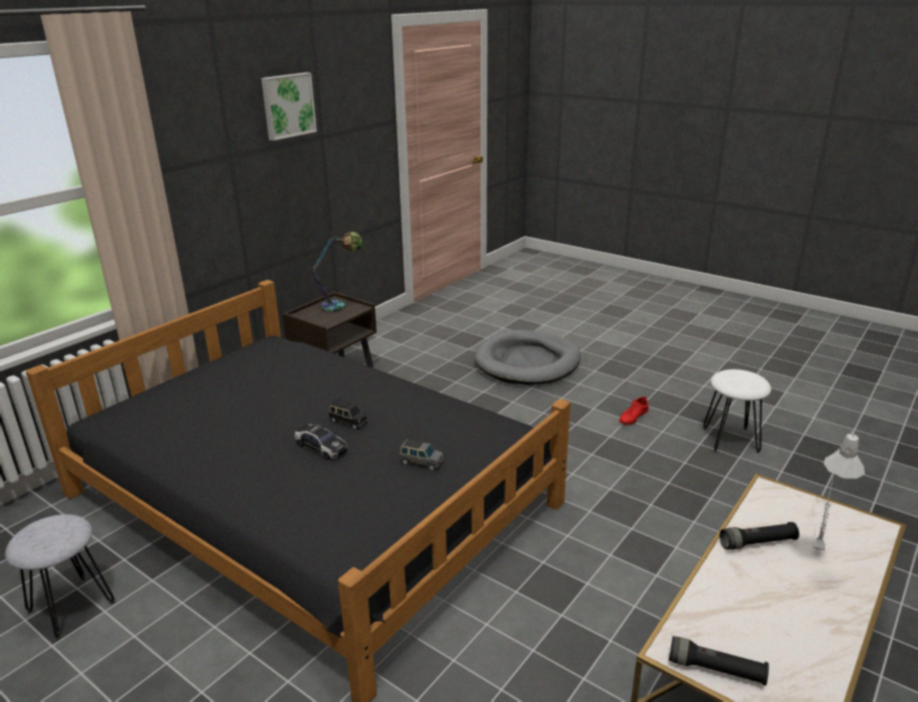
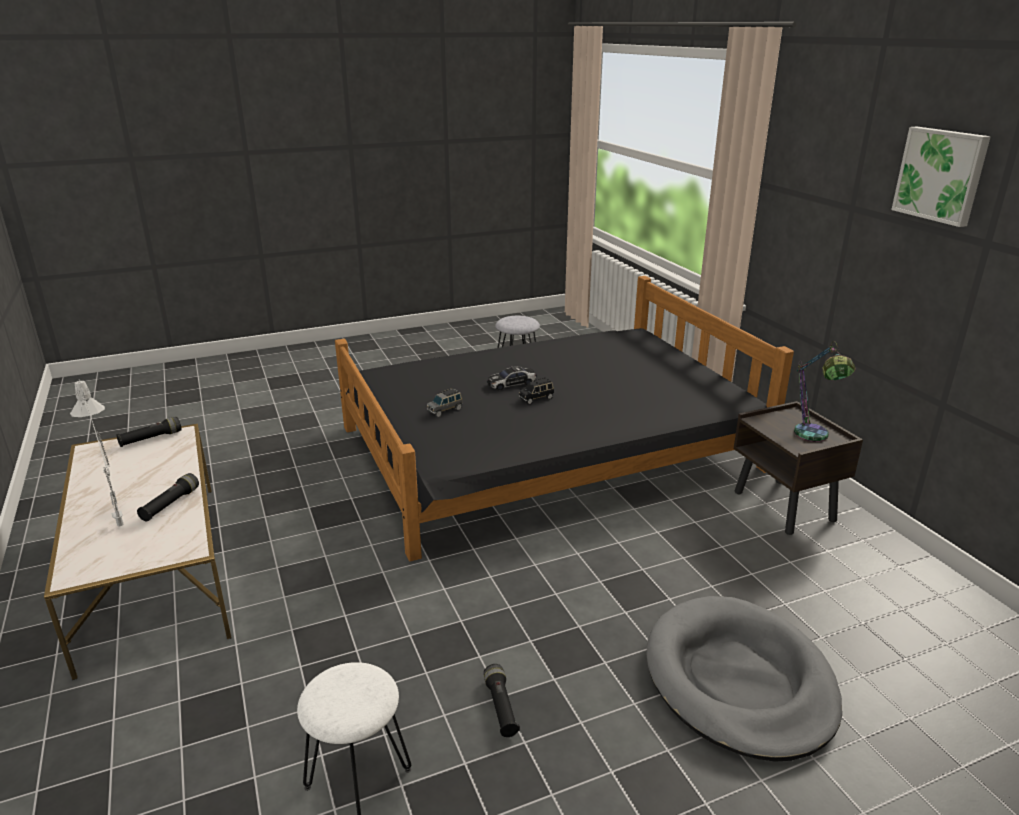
camera: 120 degrees right, 0 degrees up
(633, 417) = (501, 707): red shoe -> black flashlight

